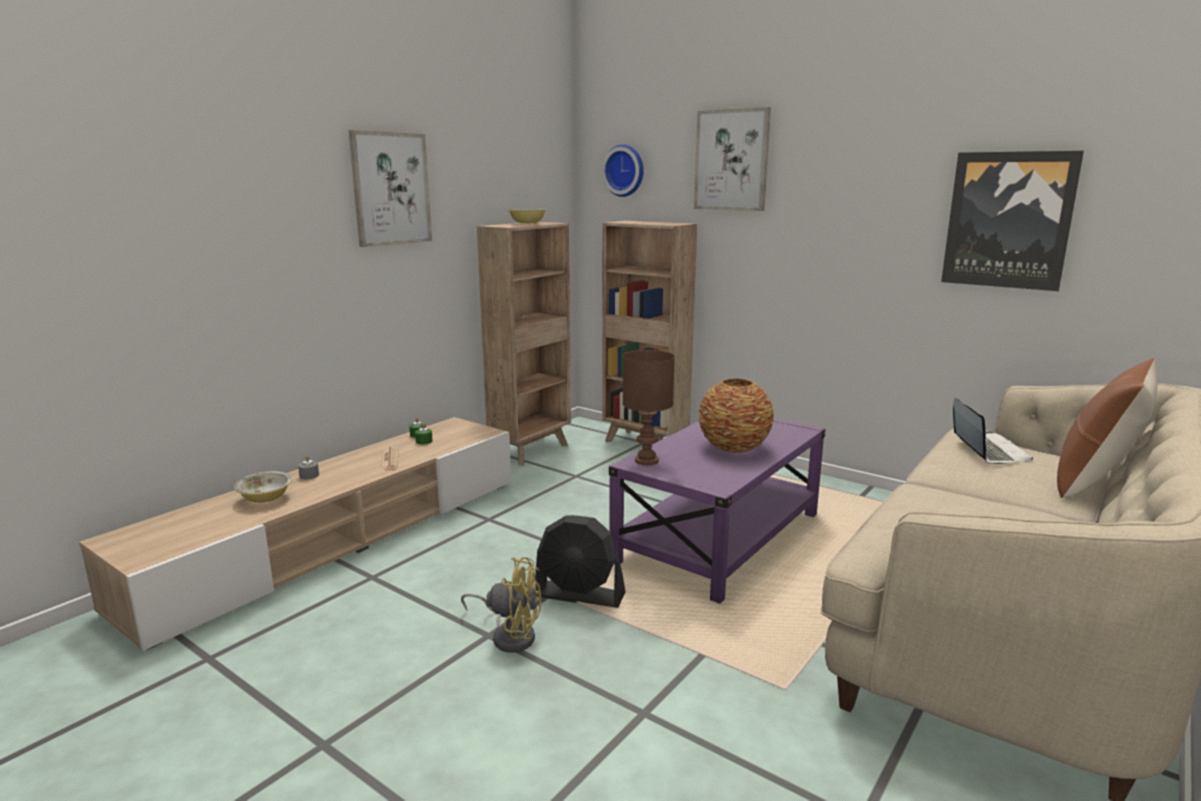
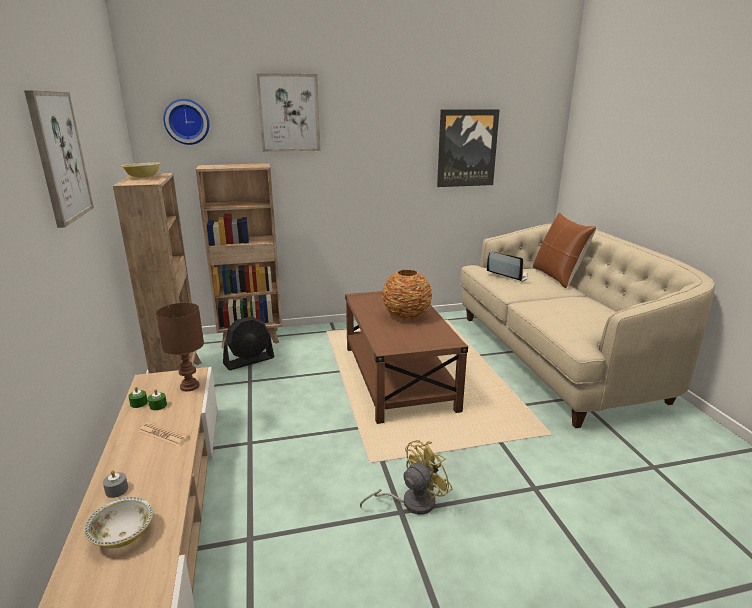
camera: 50 degrees left, 5 degrees up
(579, 595) = (398, 452): black fan -> black fan (249, 361)
(647, 461) = (388, 343): brown table lamp -> brown table lamp (190, 386)
(719, 538) = (398, 377): purple coffee table -> brown coffee table

